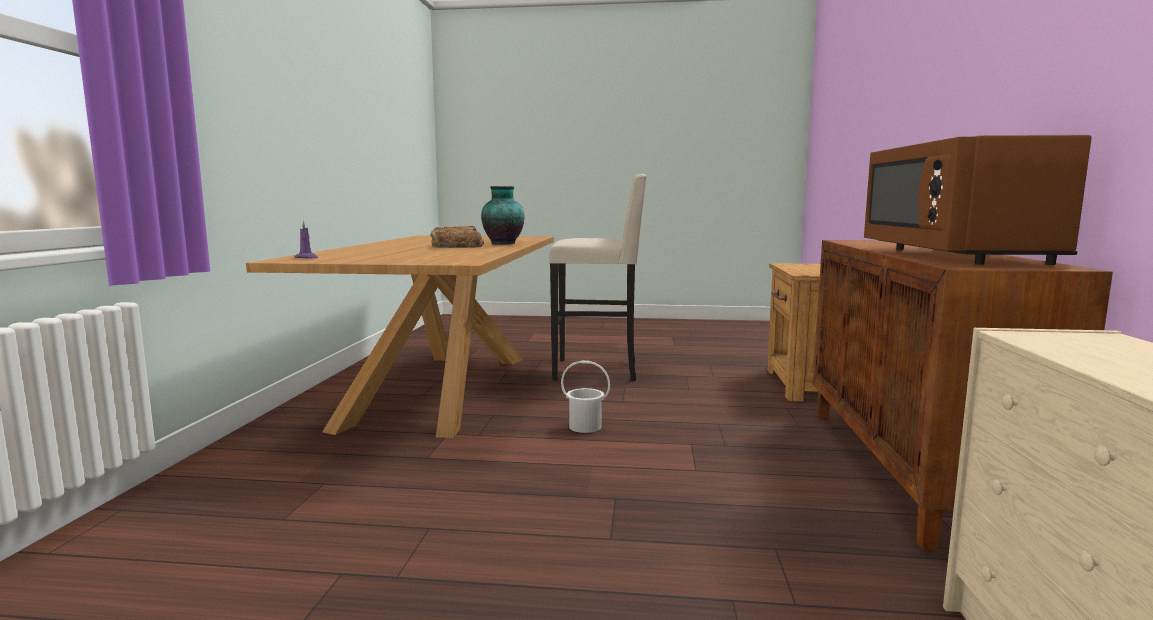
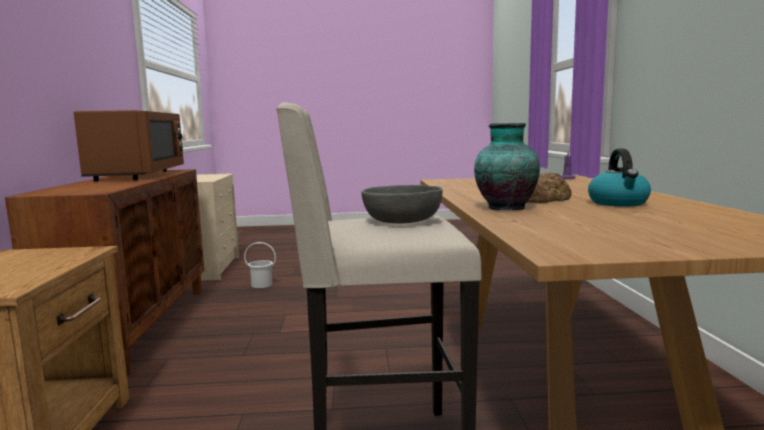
camera: 170 degrees right, 0 degrees up
(422, 243) = (618, 203): none -> kettle
(584, 238) = (401, 220): none -> grey bowl
(585, 426) = (366, 339): white bucket -> white bucket (262, 285)

